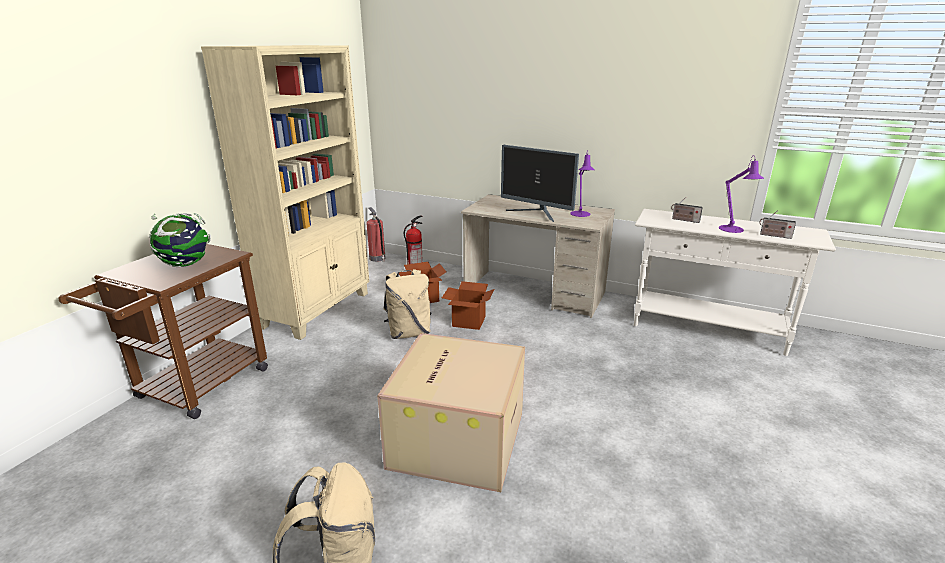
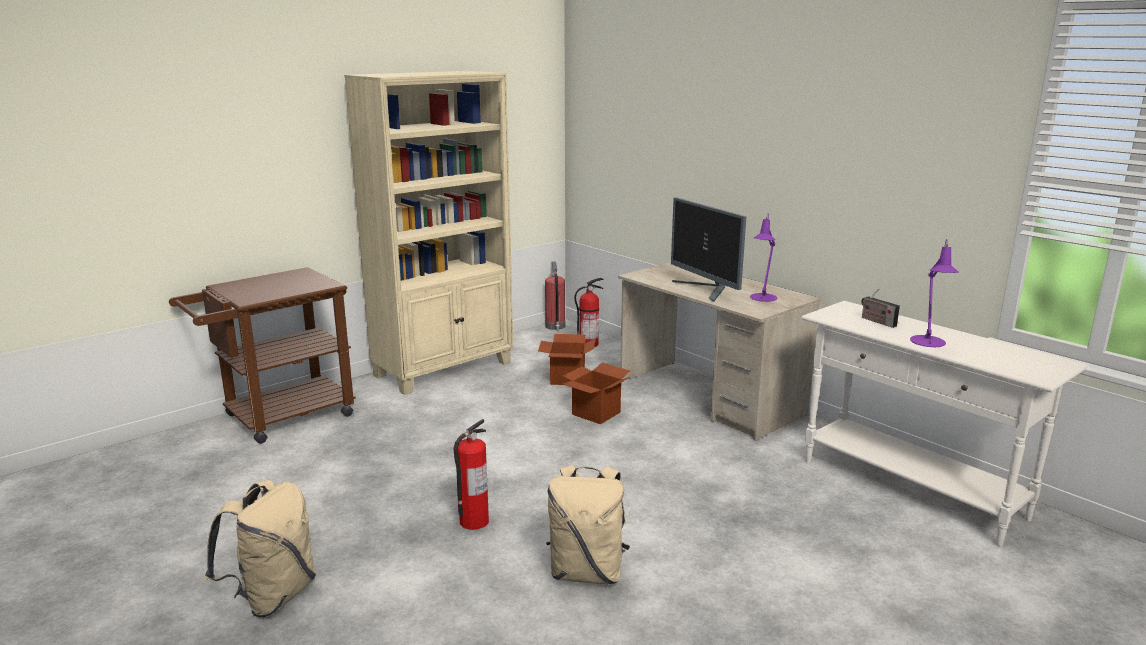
camera: 25 degrees right, 5 degrees down
(186, 264) = (281, 287): globe -> none
(409, 333) = (518, 411): beige backpack -> beige backpack (587, 572)
(456, 438) = (473, 521): cardboard box -> fire extinguisher
(774, 235) = (979, 358): radio -> none

